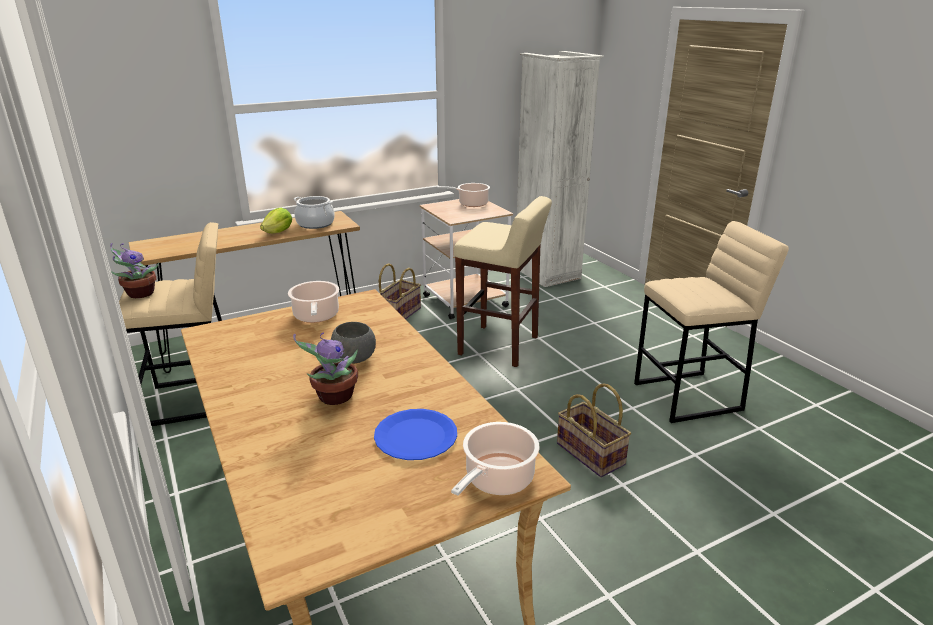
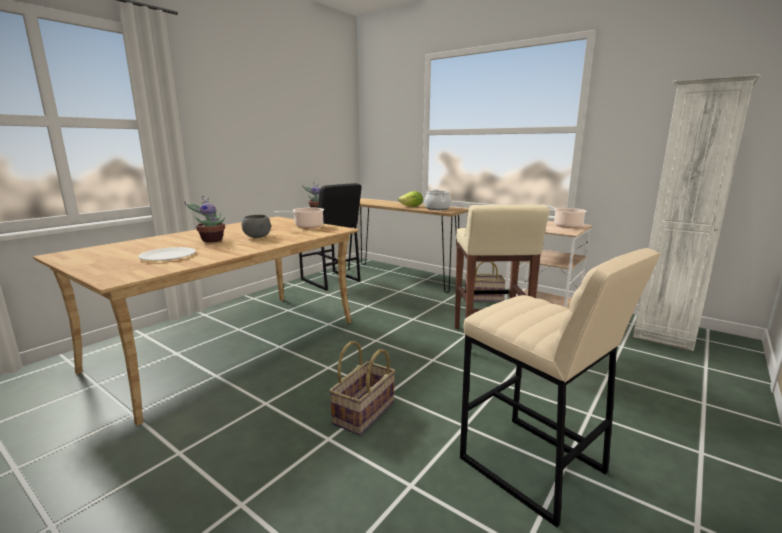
camera: 65 degrees right, 10 degrees down
(198, 399) = (331, 281): beige stool -> black stool
(416, 436) = (167, 256): blue plate -> white plate
(497, 479) = (114, 274): cooking pot -> none

